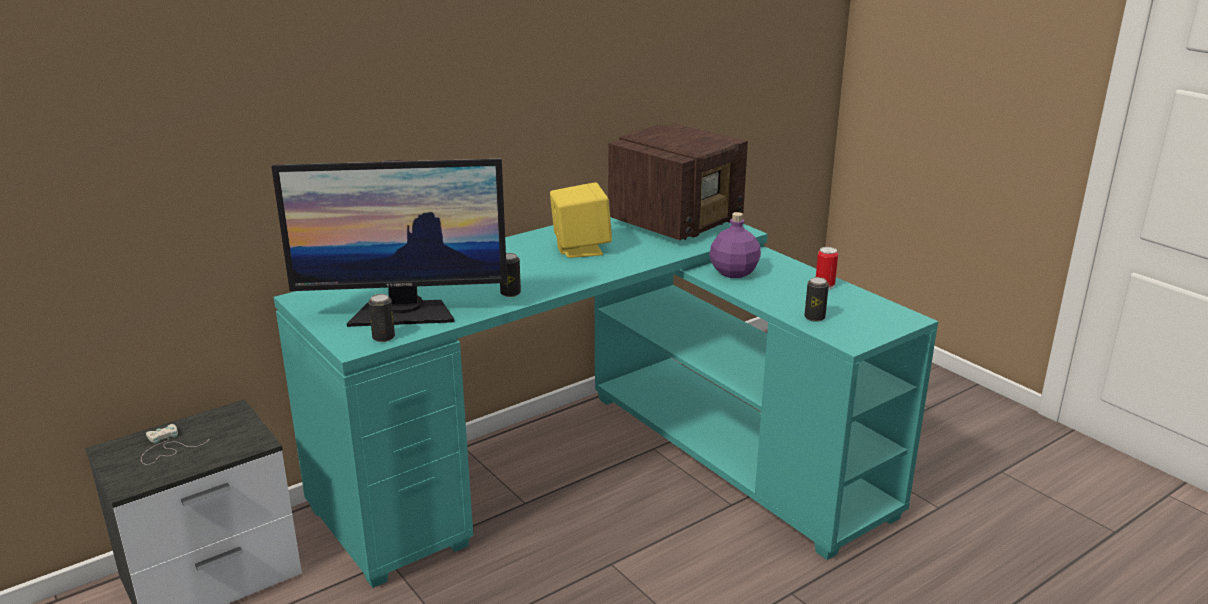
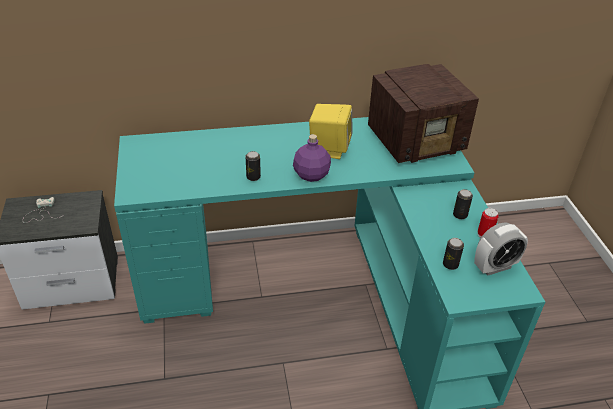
camera: 25 degrees right, 15 degrees up
(383, 337) = (151, 192): can -> can (460, 215)
(403, 312) = (178, 173): monitor -> none
(734, 272) = (427, 200): purple bottle -> purple bottle (311, 175)
(862, 307) = (495, 267): none -> alarm clock

